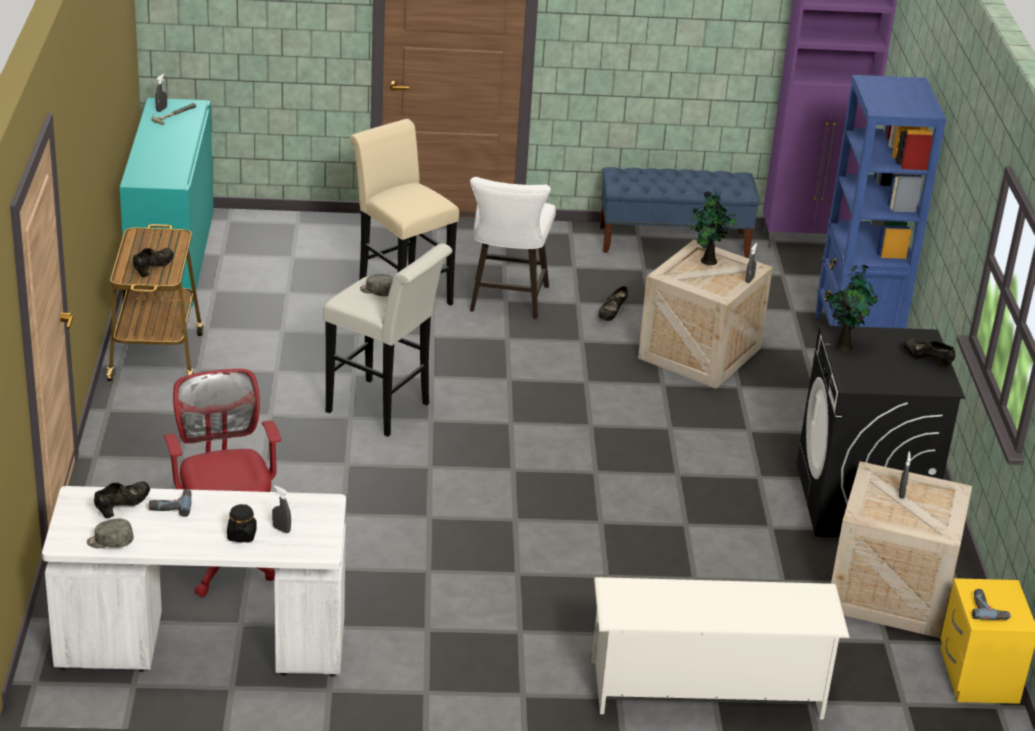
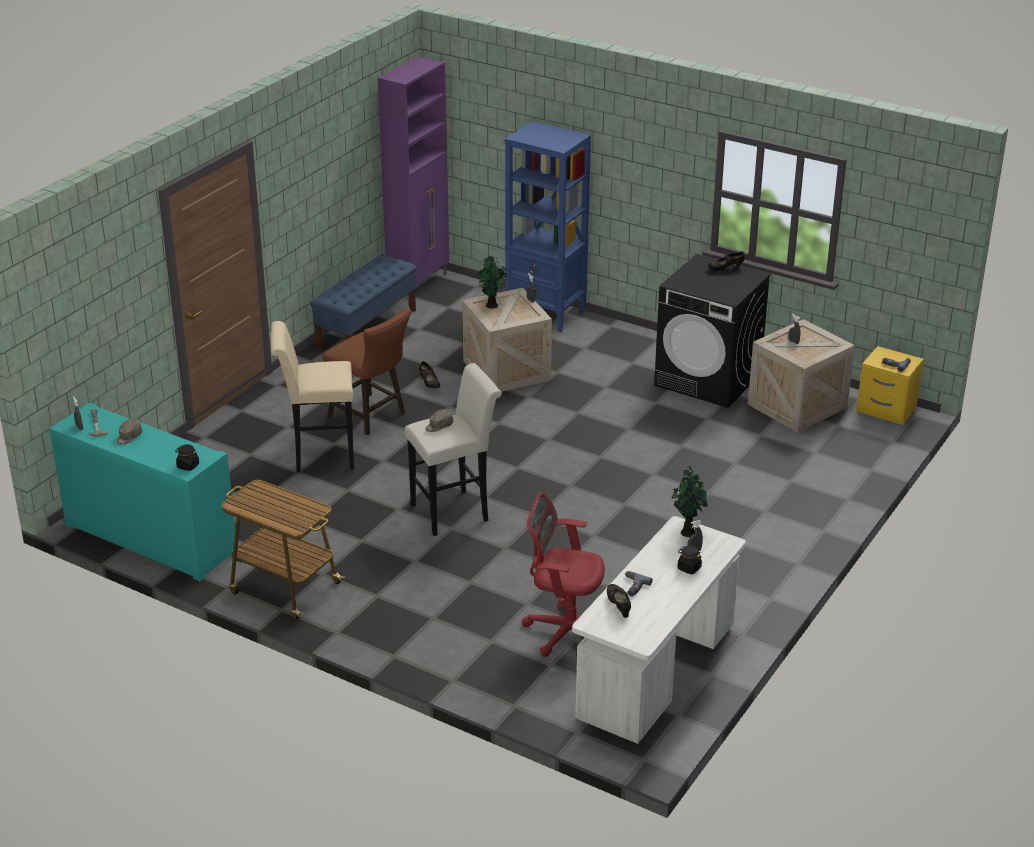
camera: 55 degrees left, 0 degrees up
(110, 542) = (656, 623): grey cap -> grey cap (129, 437)
(145, 178) = (188, 466): none -> black jar
(154, 268) = (296, 511): black shoe -> none
(506, 302) = (371, 417): white stool -> brown stool
(707, 690) = (838, 498): white shoe rack -> none
(844, 345) = (688, 286): potted plant -> potted plant (687, 531)

